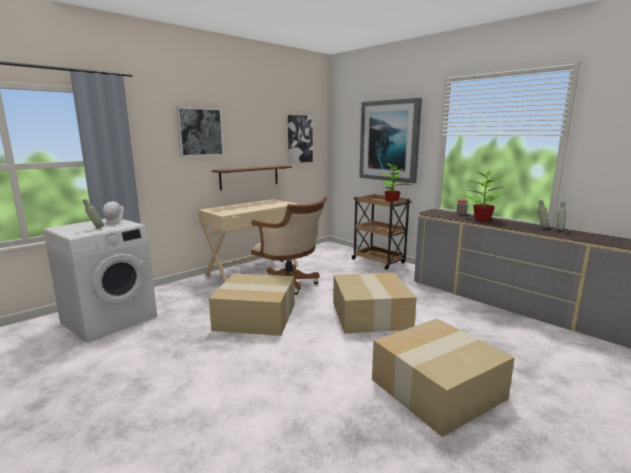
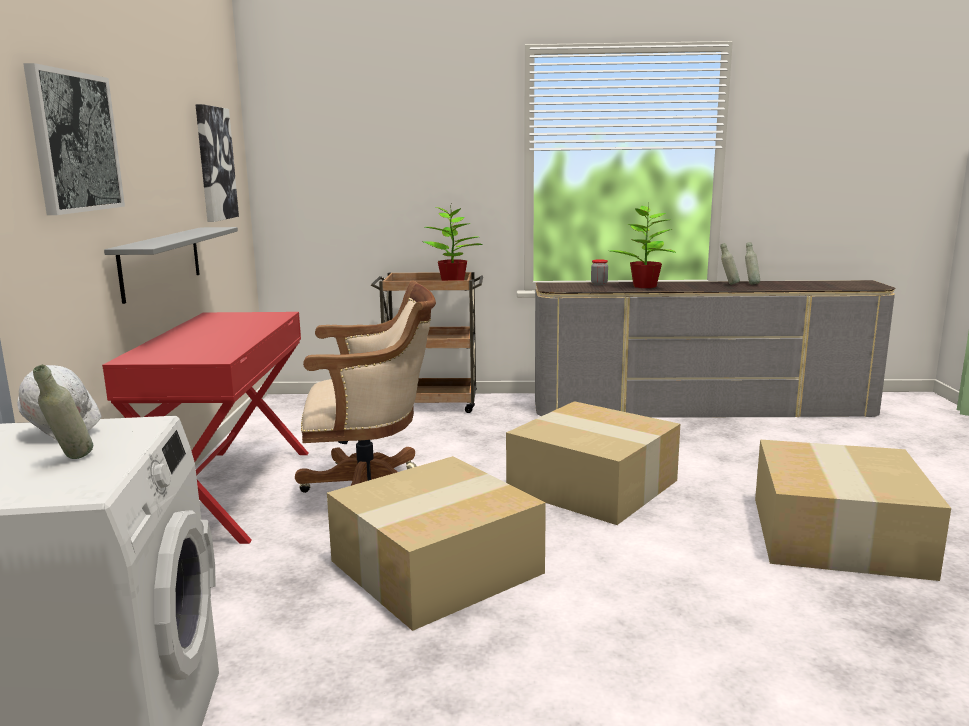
camera: 45 degrees left, 0 degrees up
(249, 177) = (161, 262): brown shelf -> grey shelf
(253, 270) = (229, 492): beige desk -> red desk
(389, 141) = (413, 164): picture -> none

